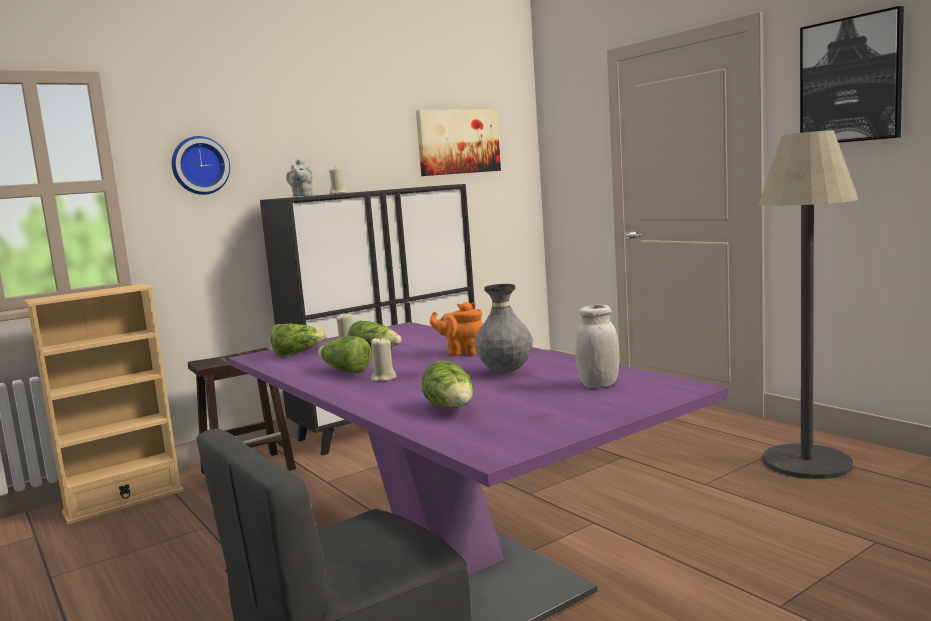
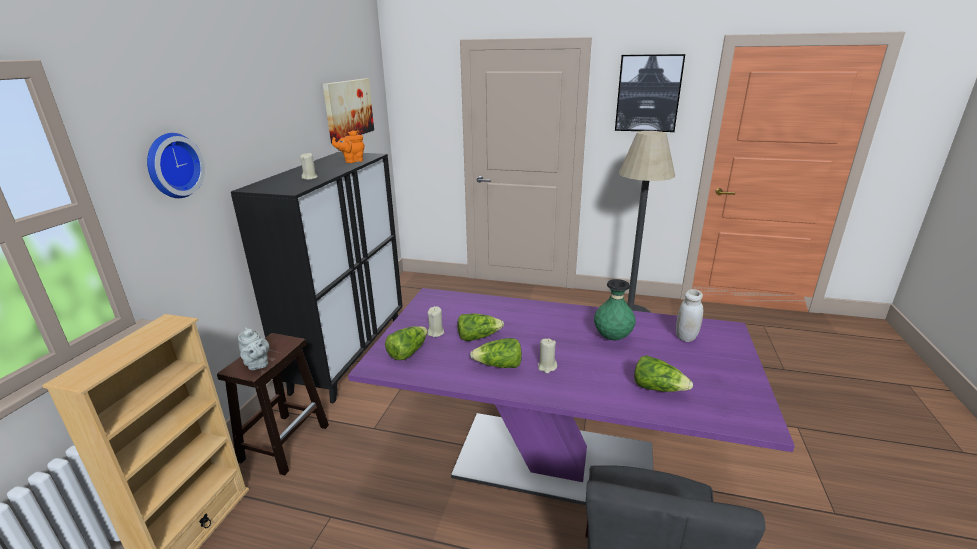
camera: 40 degrees left, 15 degrees up
(302, 196) = (287, 187): grey teapot -> grey teapot (257, 365)
(462, 352) = (541, 321): orange teapot -> orange teapot (352, 161)
(505, 372) = (612, 337): grey vase -> green vase

